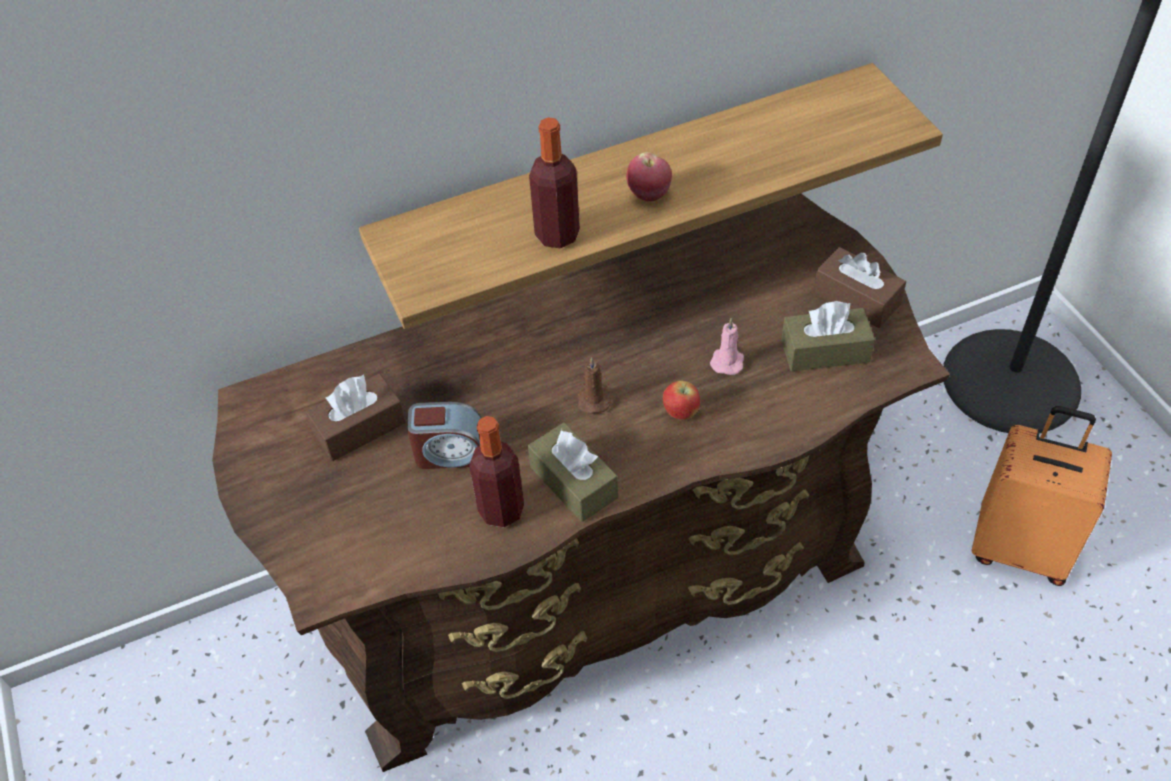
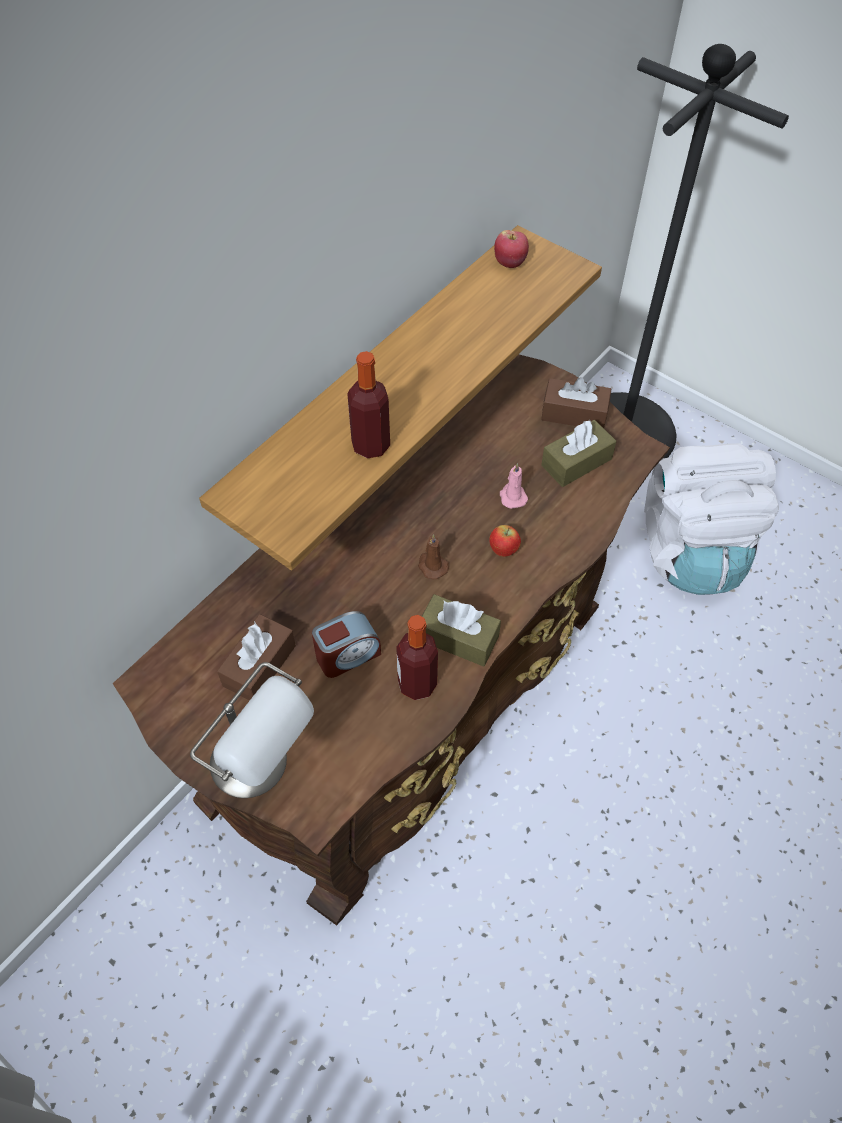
camera: 30 degrees left, 5 degrees up
(300, 526) = (263, 768): none -> white table lamp
(649, 194) = (421, 387): apple -> apple (510, 263)
(1020, 548) = (691, 550): orange suitcase -> white backpack

